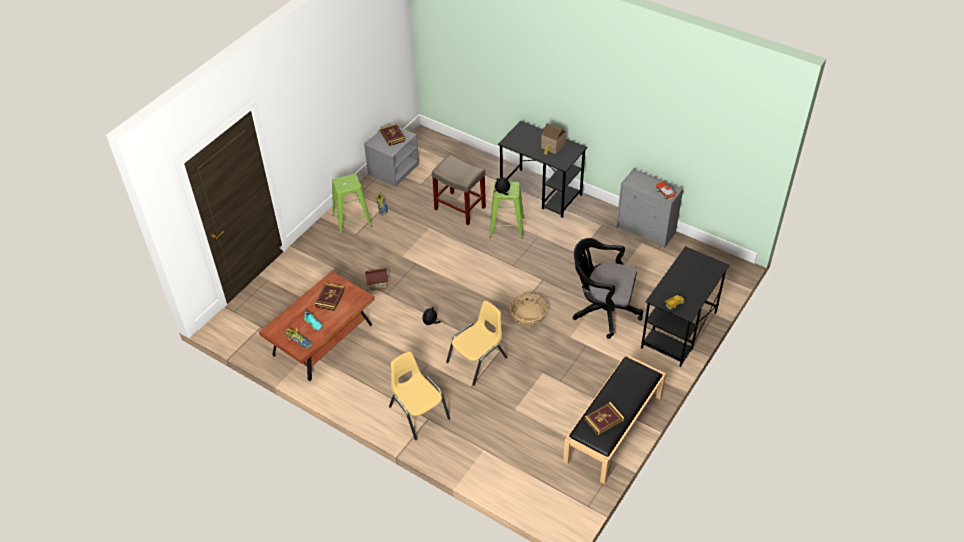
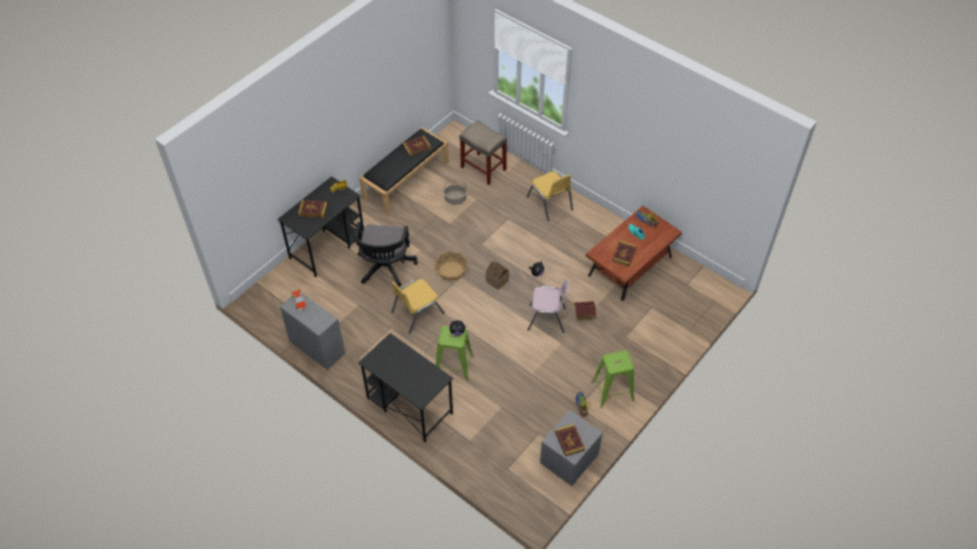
camera: 175 degrees left, 5 degrees up
(417, 276) = (547, 319): none -> pink chair
(460, 208) = (498, 395): beige stool -> beige stool (483, 168)
(477, 360) = (500, 238): yellow chair -> yellow chair (417, 312)
(541, 407) = (455, 199): none -> basket
(552, 147) = (395, 366): toy house -> toy house (497, 280)
(602, 310) = (385, 269): black office chair -> black office chair turned 75 degrees clockwise
(693, 278) = (313, 210): none -> book

